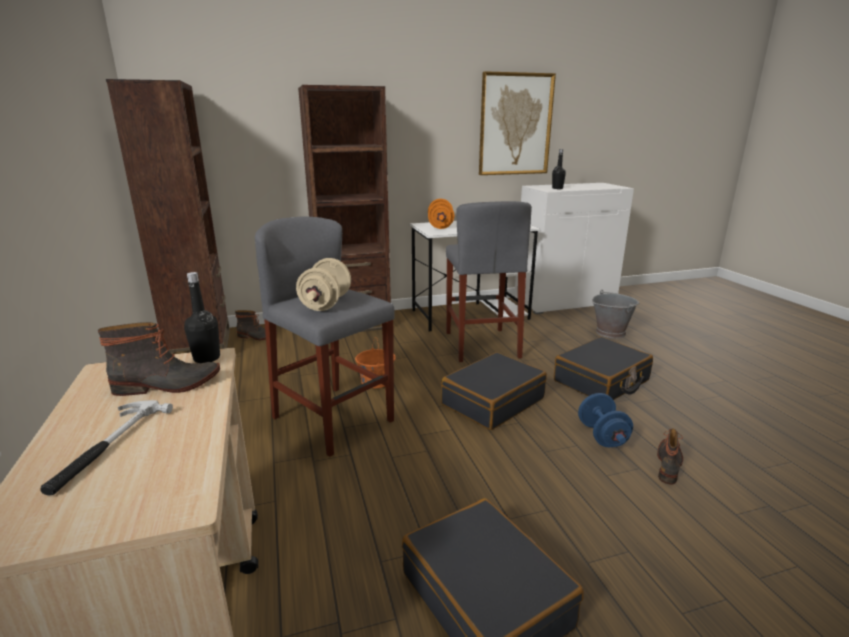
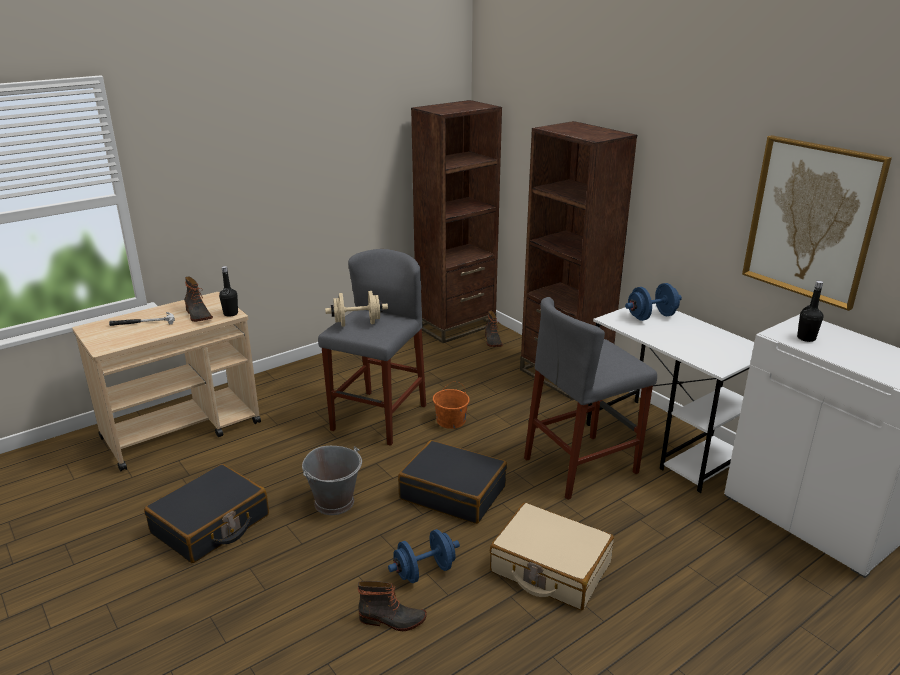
camera: 70 degrees right, 5 degrees up
(440, 226) = (651, 316): orange dumbbell -> blue dumbbell
(601, 381) = (550, 568): black suitcase -> beige suitcase
(610, 332) = (724, 573): grey bucket -> grey bucket (335, 502)

